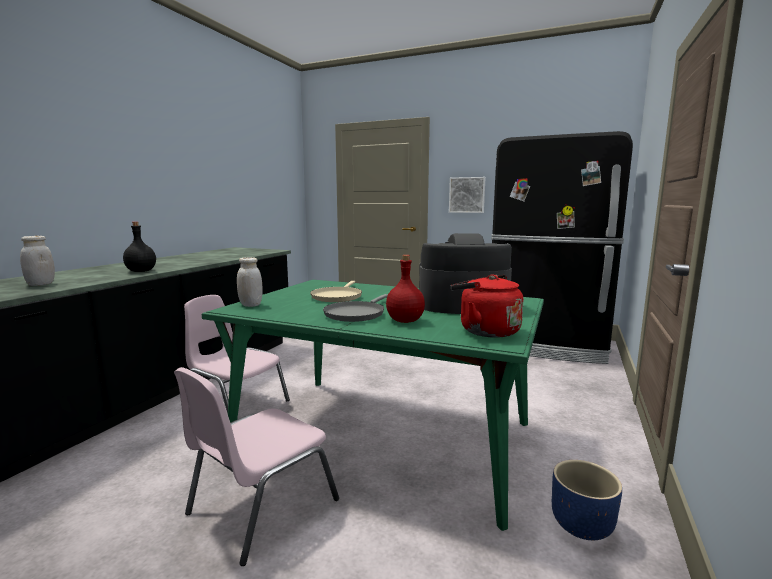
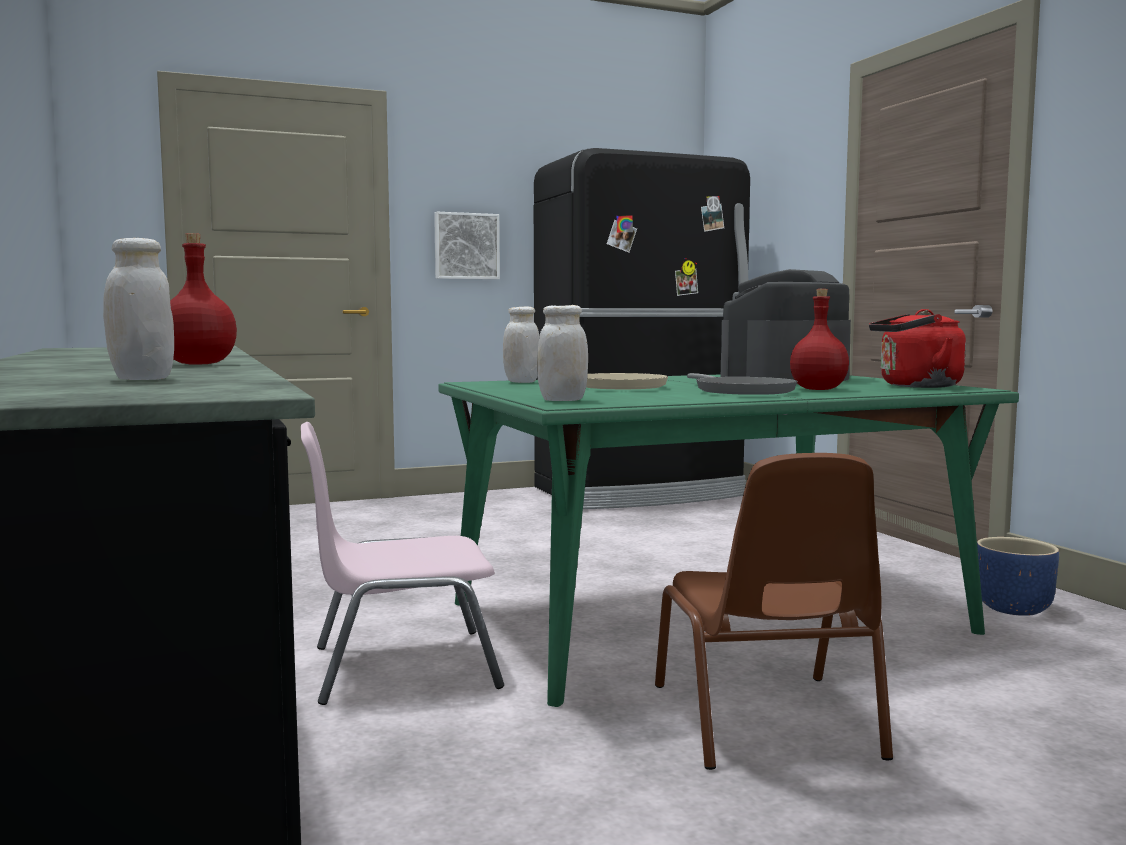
camera: 45 degrees left, 5 degrees down
(141, 271) = (198, 364): black bottle -> red bottle
(260, 507) = (766, 722): pink chair -> brown chair
(333, 284) = (521, 382): none -> white jar

